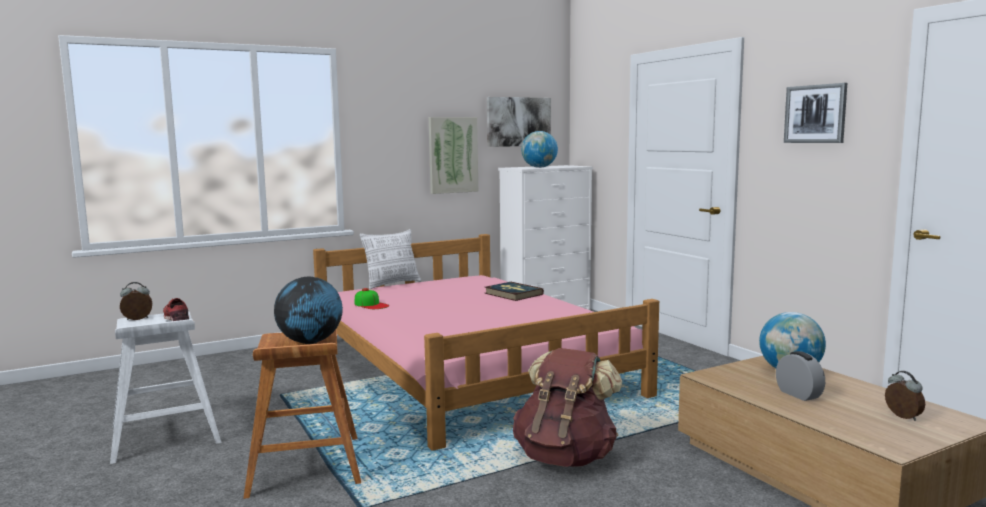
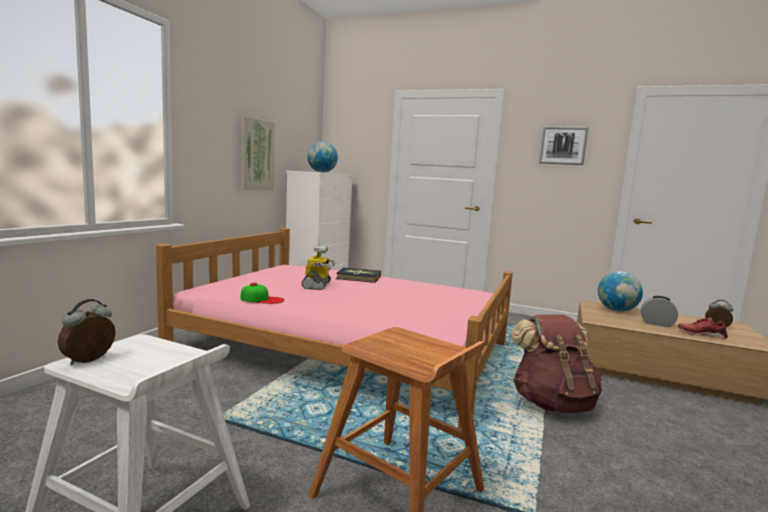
camera: 40 degrees left, 0 degrees up
(177, 319) = (170, 348): red shoe -> red shoe (701, 334)
(310, 342) = (421, 346): globe -> none
(392, 284) = (225, 278): pillow -> none
(449, 298) = (317, 285): none -> toy robot
(518, 122) = (296, 132): picture -> none

